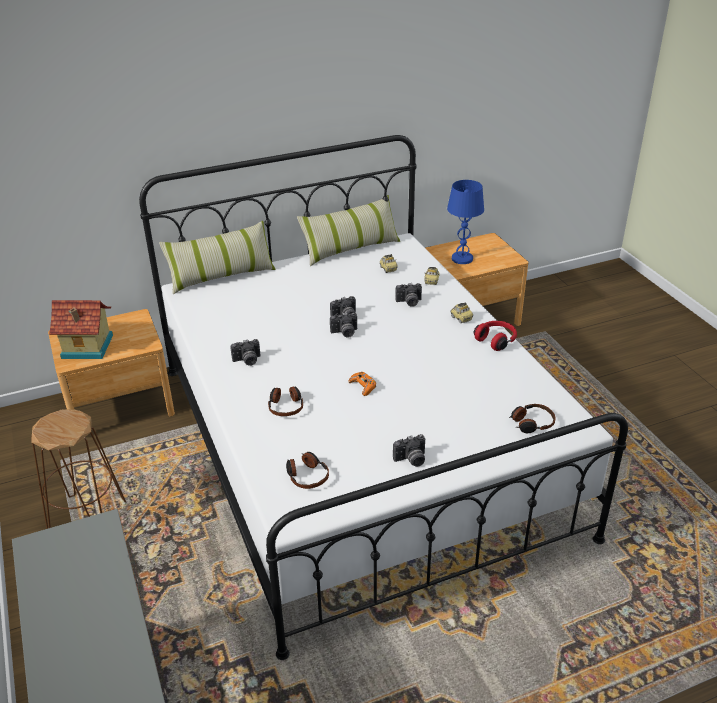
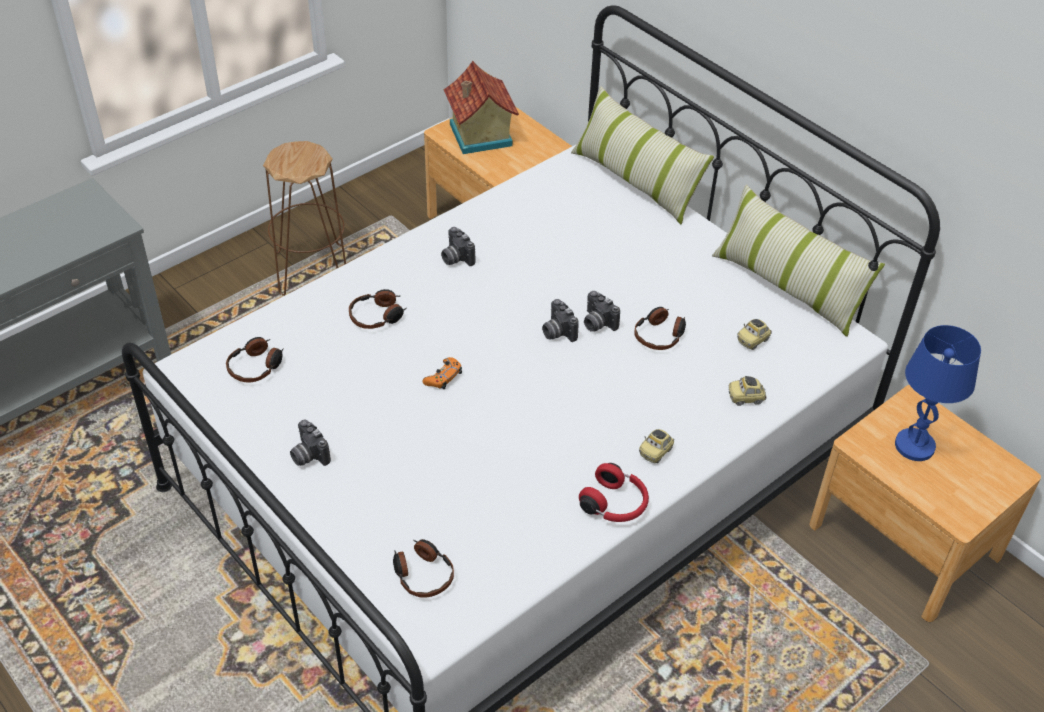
camera: 70 degrees right, 10 degrees up
(367, 297) = (660, 335): none -> headphones
(409, 302) = (670, 383): camera -> none

